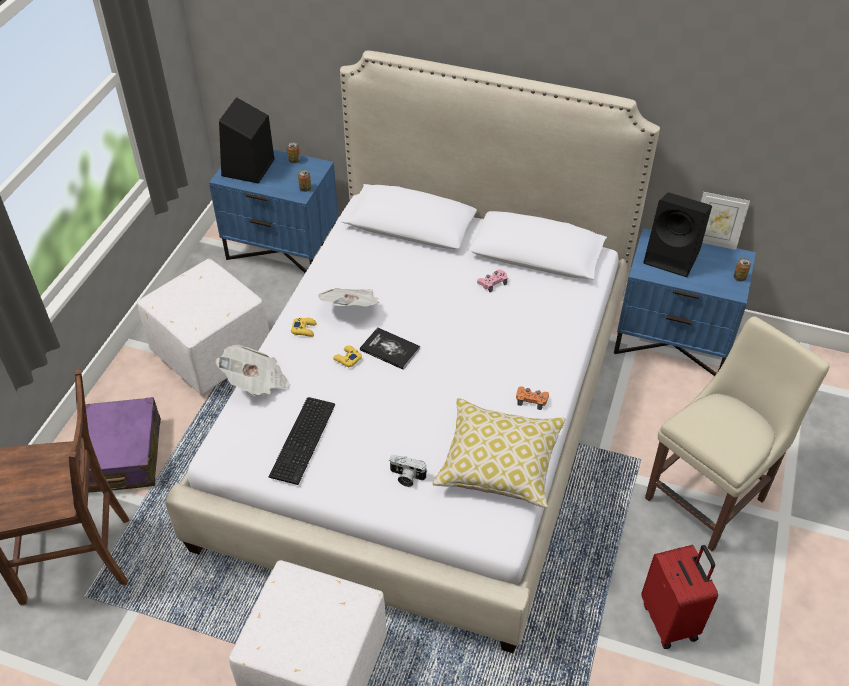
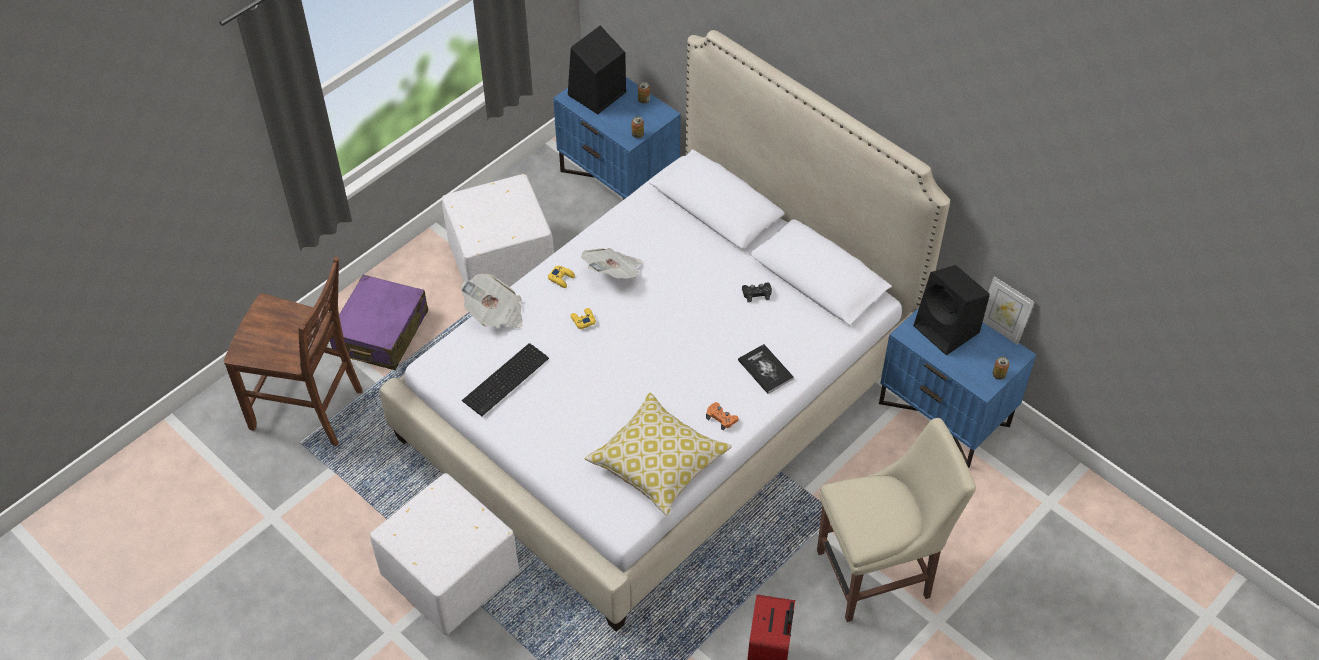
camera: 25 degrees right, 5 degrees up
(390, 349) = (624, 325): book -> book (765, 369)
(406, 477) = (573, 444): camera -> none
(492, 283) = (756, 293): pink game controller -> black game controller

